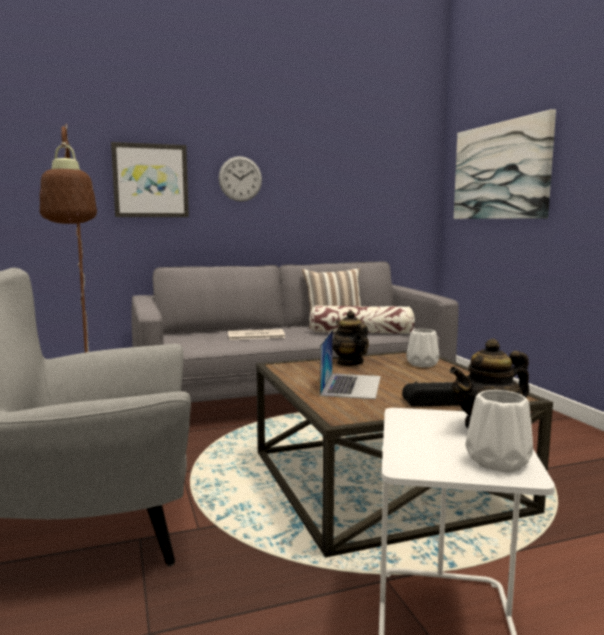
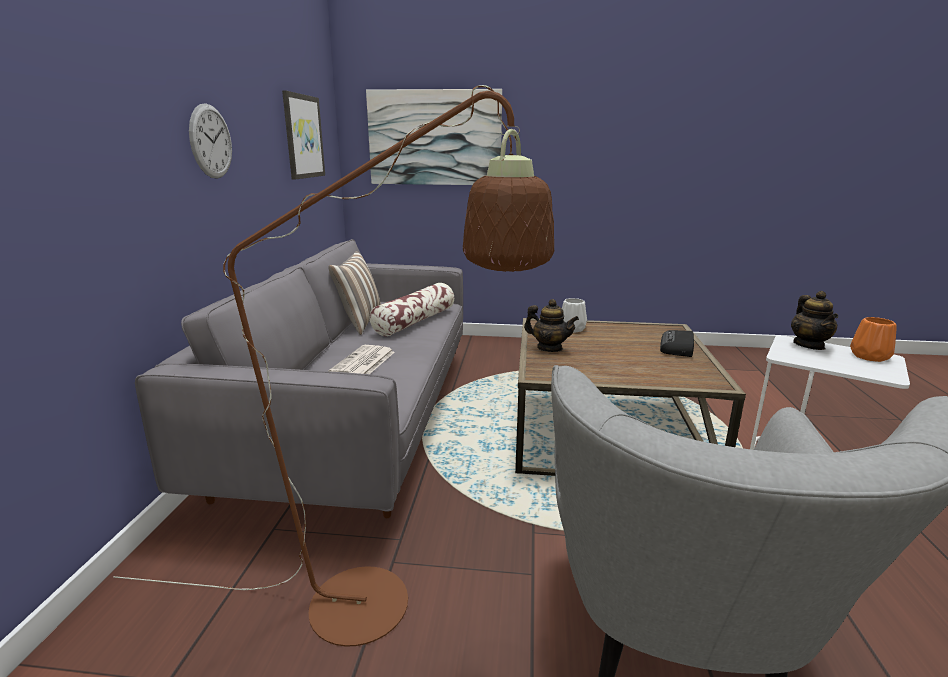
camera: 65 degrees left, 10 degrees up
(150, 181) = (108, 148): picture -> picture (303, 136)
(350, 363) = (549, 348): teapot -> teapot turned 150 degrees counterclockwise
(351, 385) = (624, 362): laptop -> none
(499, 462) = (870, 356): white vase -> orange vase

